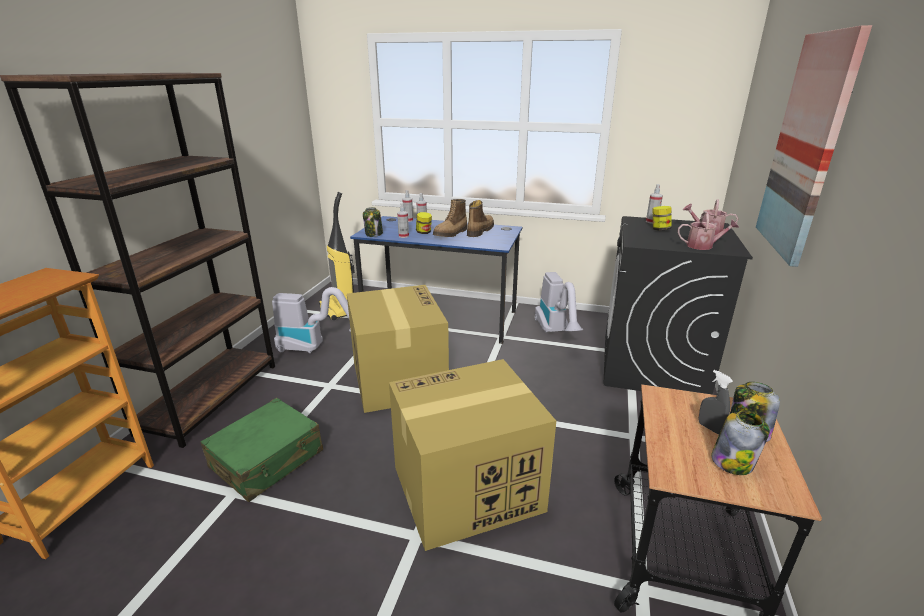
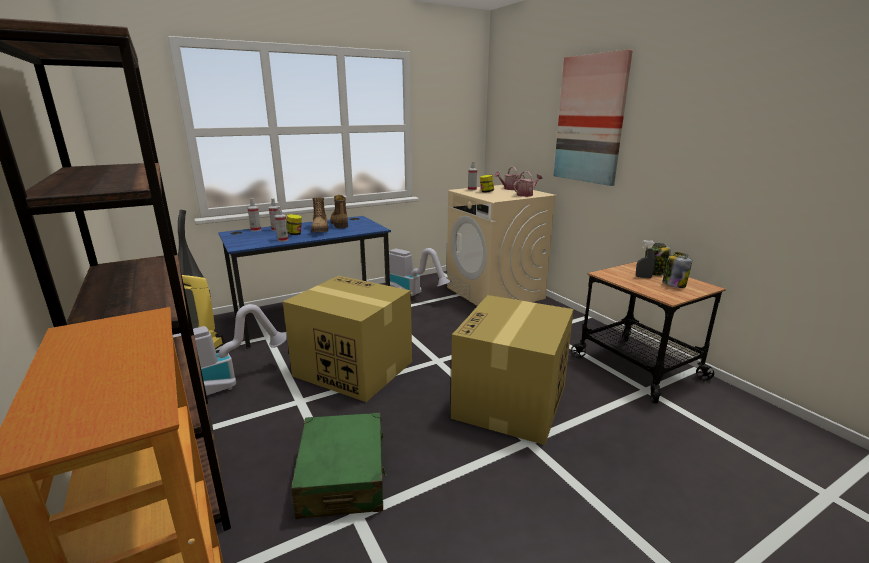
camera: 45 degrees left, 5 degrees down
(374, 234) = (249, 245): jar -> none
(652, 366) = (495, 293): black washing machine -> beige washing machine

